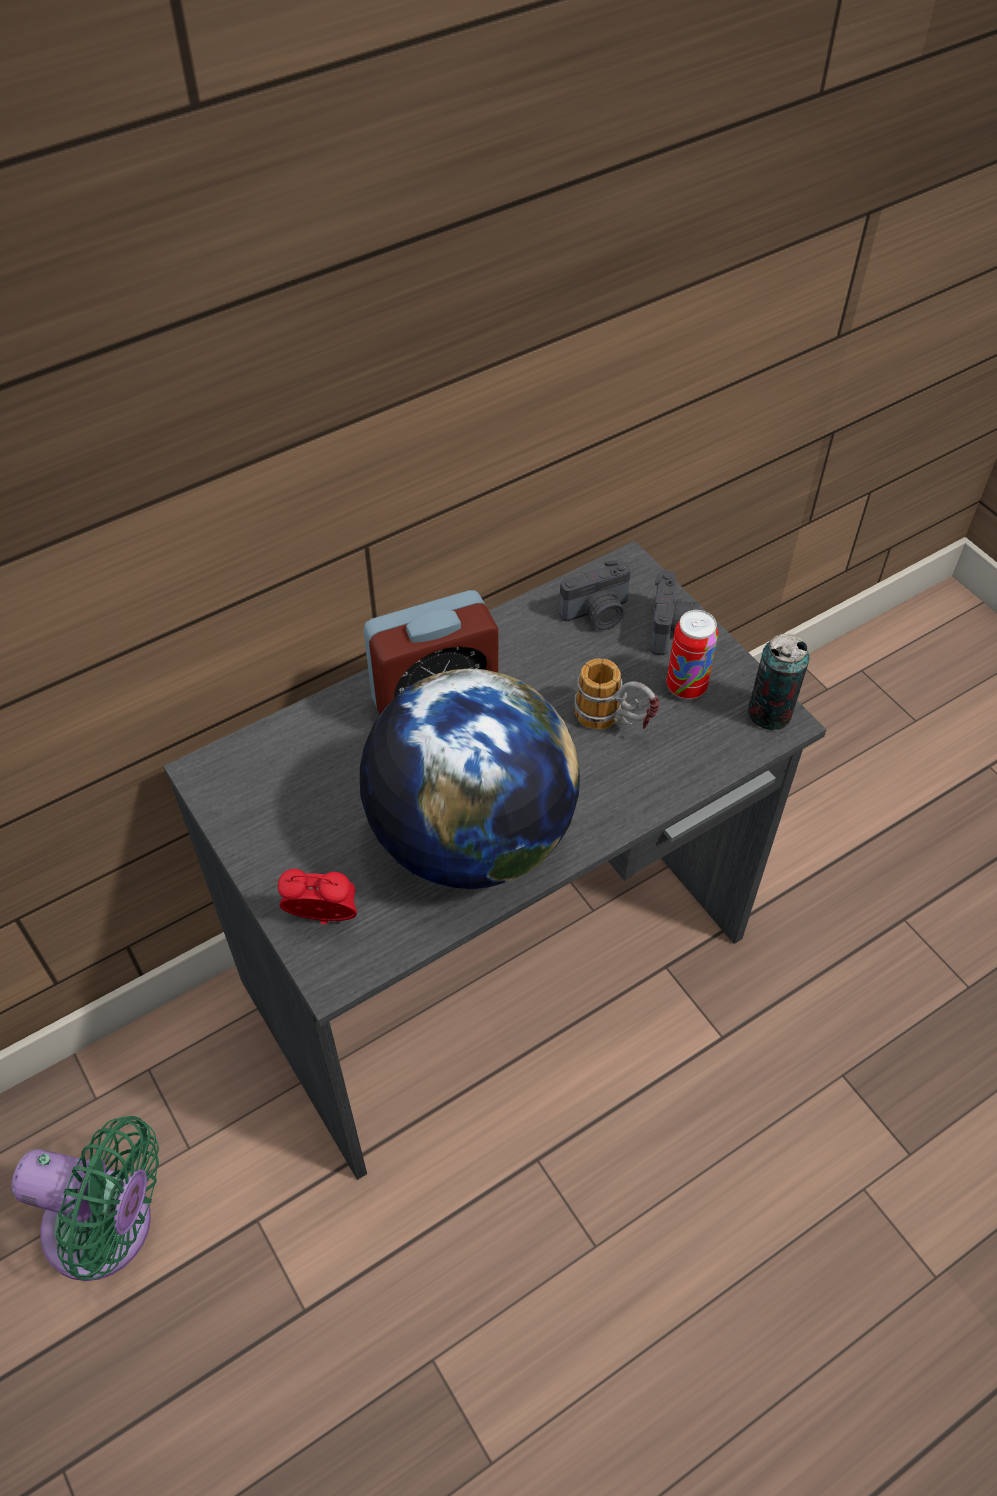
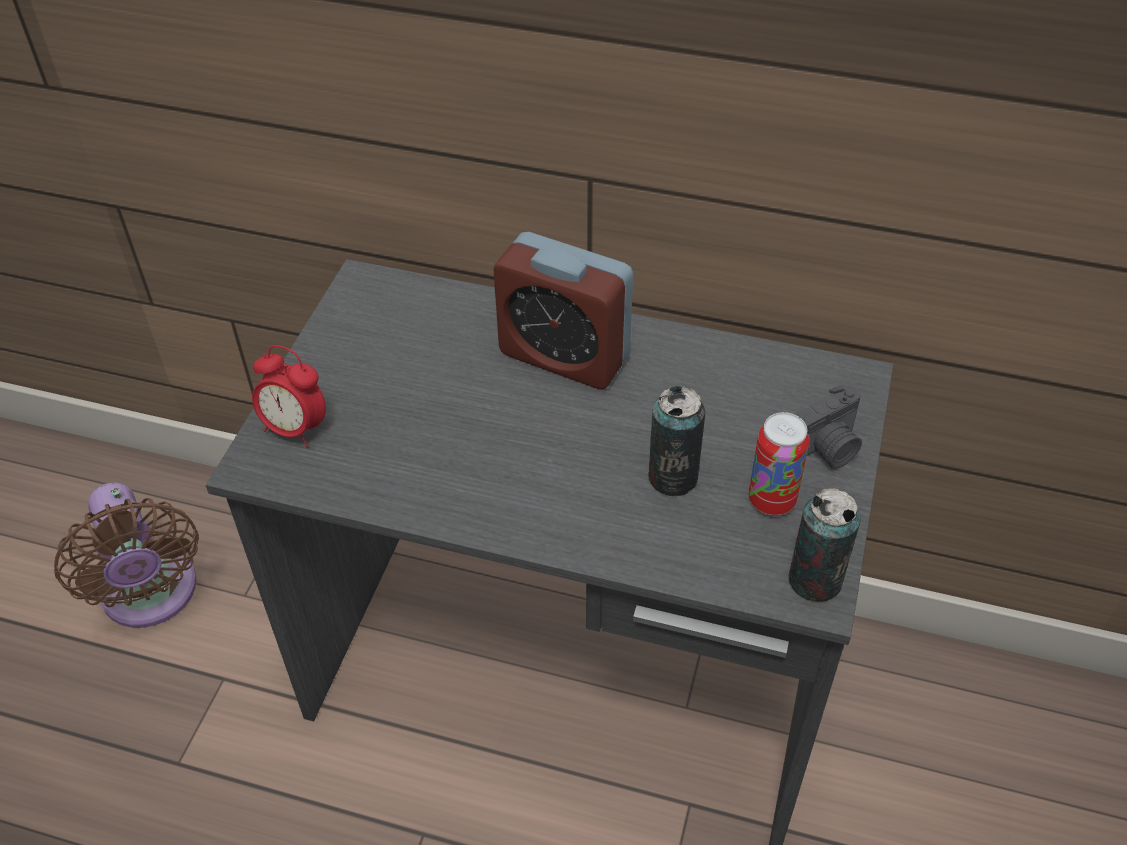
camera: 50 degrees right, 5 degrees down
(109, 1228) = (151, 597): green fan -> brown fan
(324, 920) = (295, 429): alarm clock -> alarm clock turned 150 degrees clockwise
(470, 838) = (454, 462): globe -> none
(597, 614) = (777, 392): camera -> none
(614, 723) = (673, 477): mug -> can

